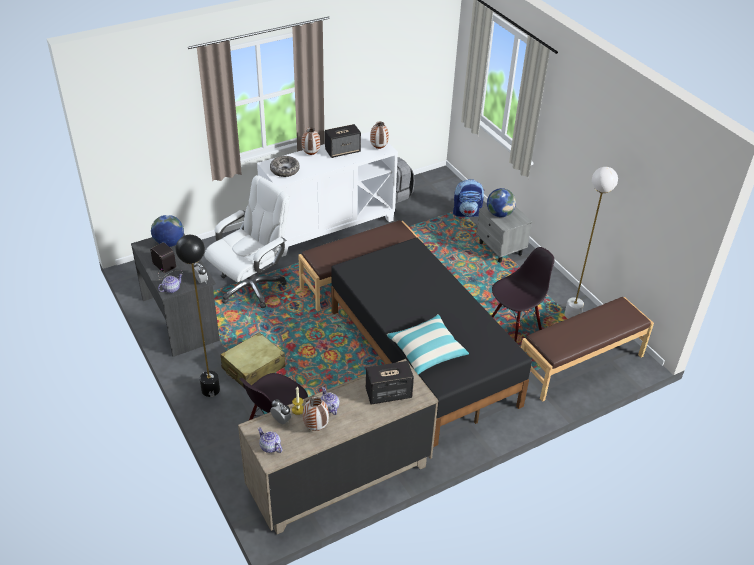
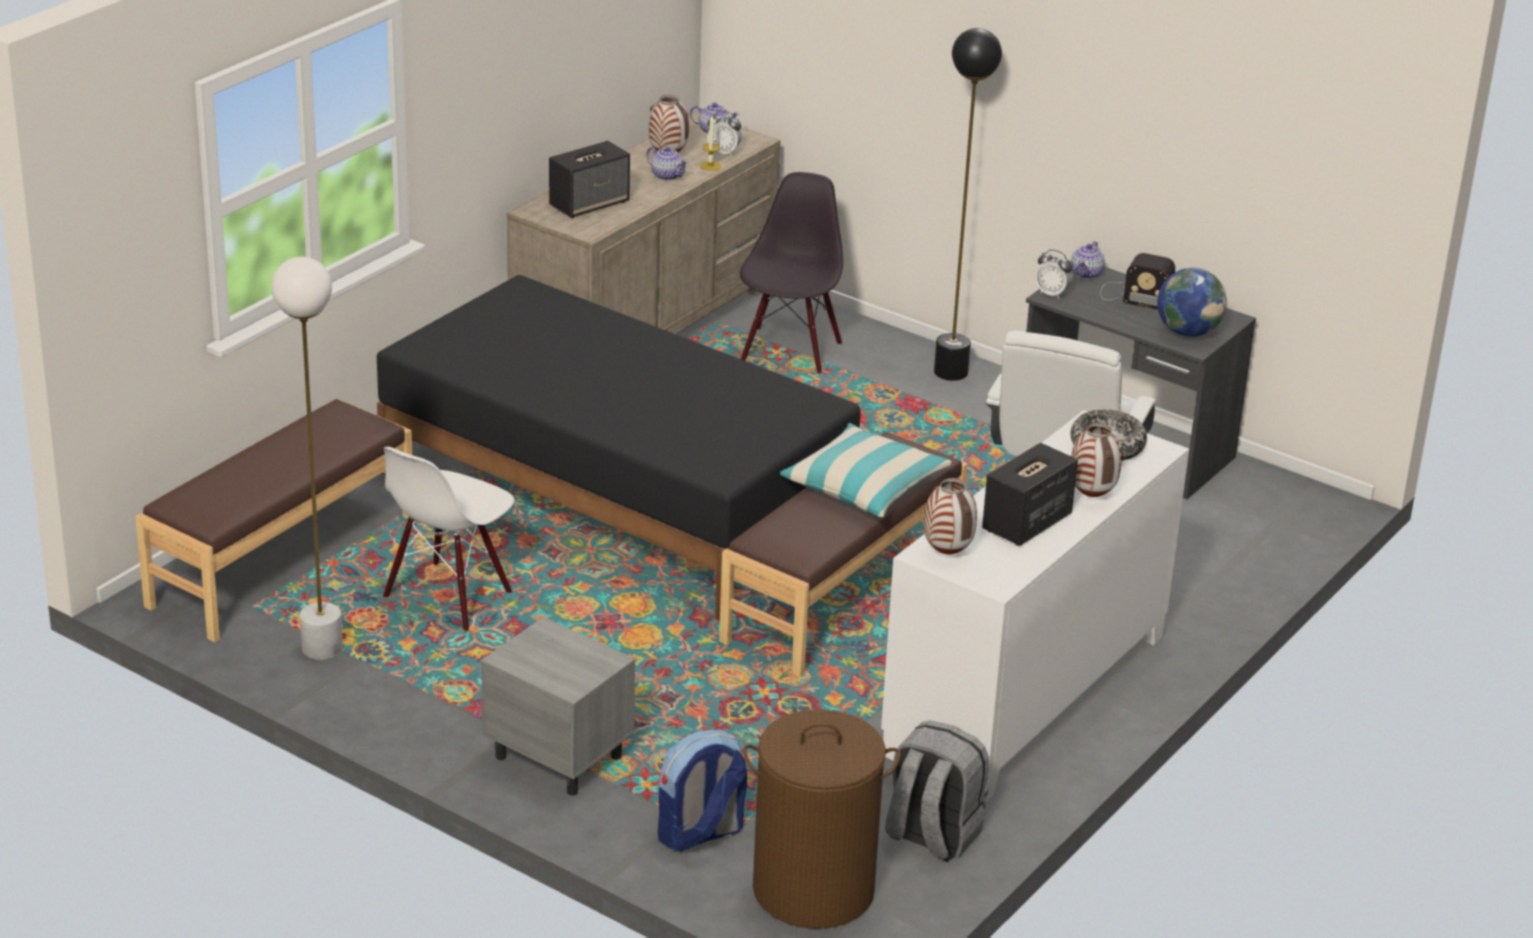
camera: 155 degrees right, 10 degrees down
(253, 368) = (912, 413): beige suitcase -> none
(427, 350) = (574, 322): pillow -> pillow (864, 486)
(442, 189) = (814, 889): none -> brown laundry basket
(499, 214) = (574, 656): globe -> none
(515, 325) = (448, 596): black chair -> white chair

